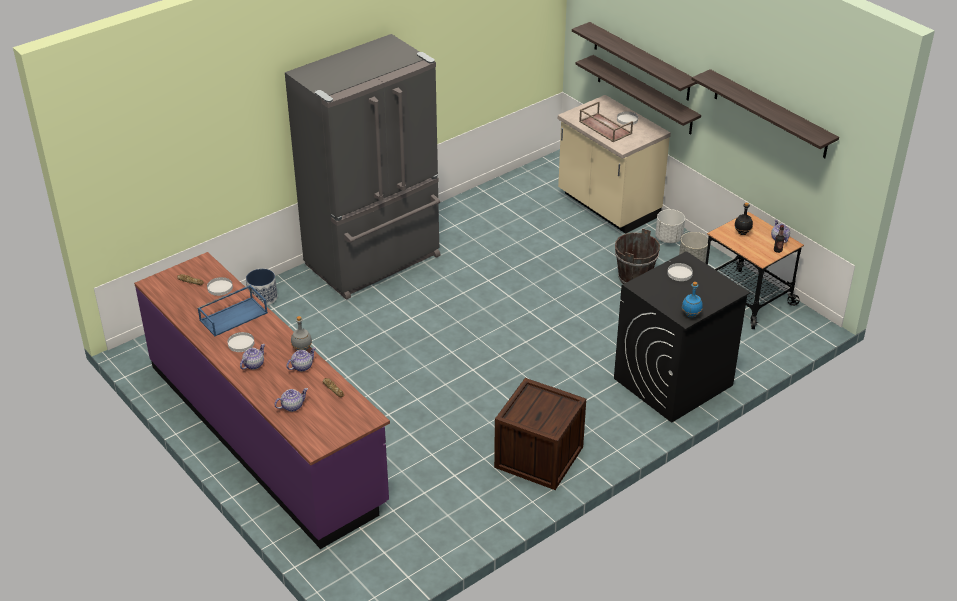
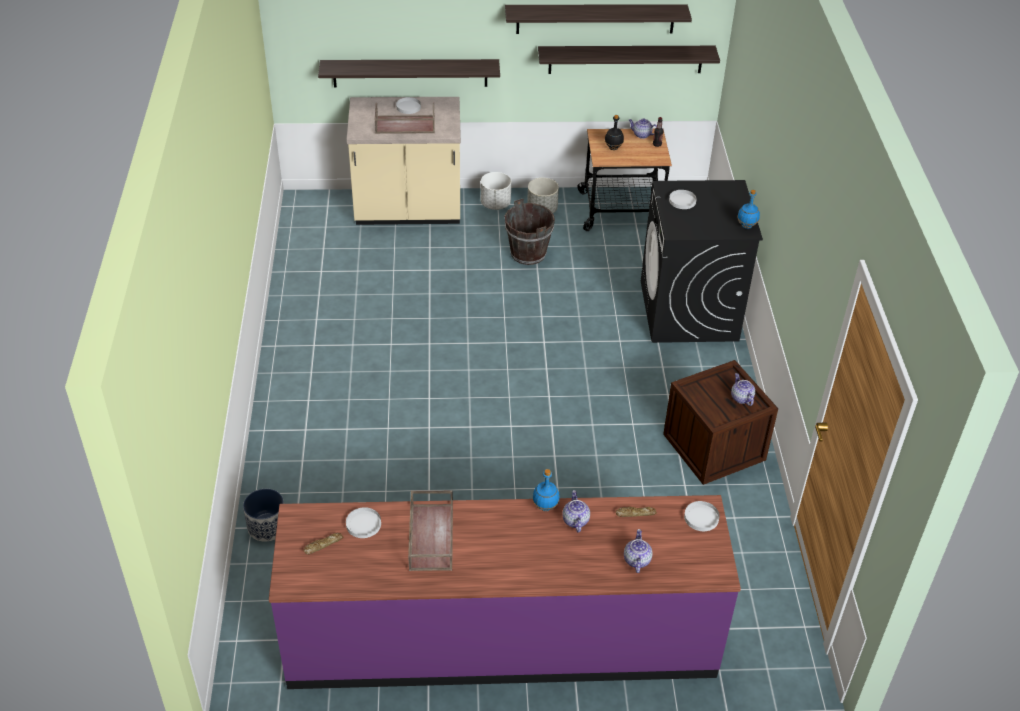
camera: 55 degrees left, 5 degrees up
(234, 316) = (430, 536): blue tray -> brown tray
(241, 343) = (487, 553): white plate -> white plate (701, 517)
(253, 364) = (535, 559): teapot -> teapot (741, 398)
(302, 349) = (545, 506): grey bottle -> blue bottle
(375, 261) = (307, 406): grey fridge -> none
(641, 62) = (399, 38): shelf -> shelf (625, 59)

